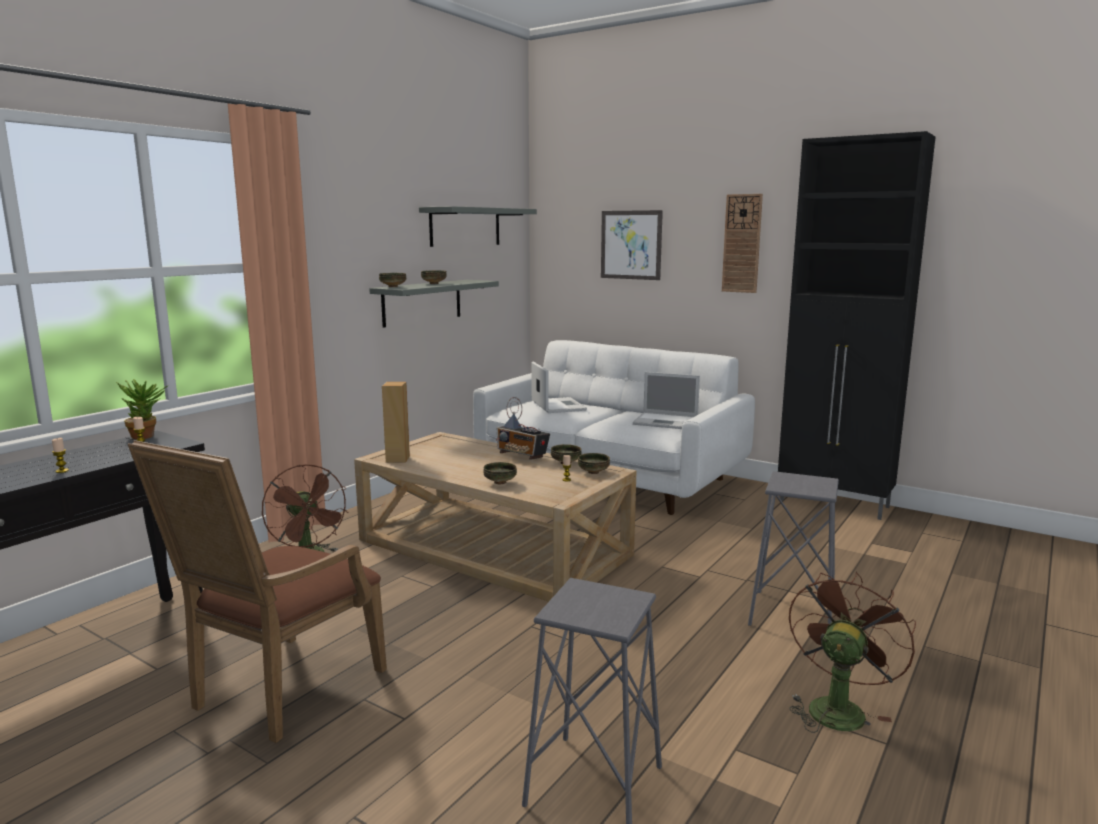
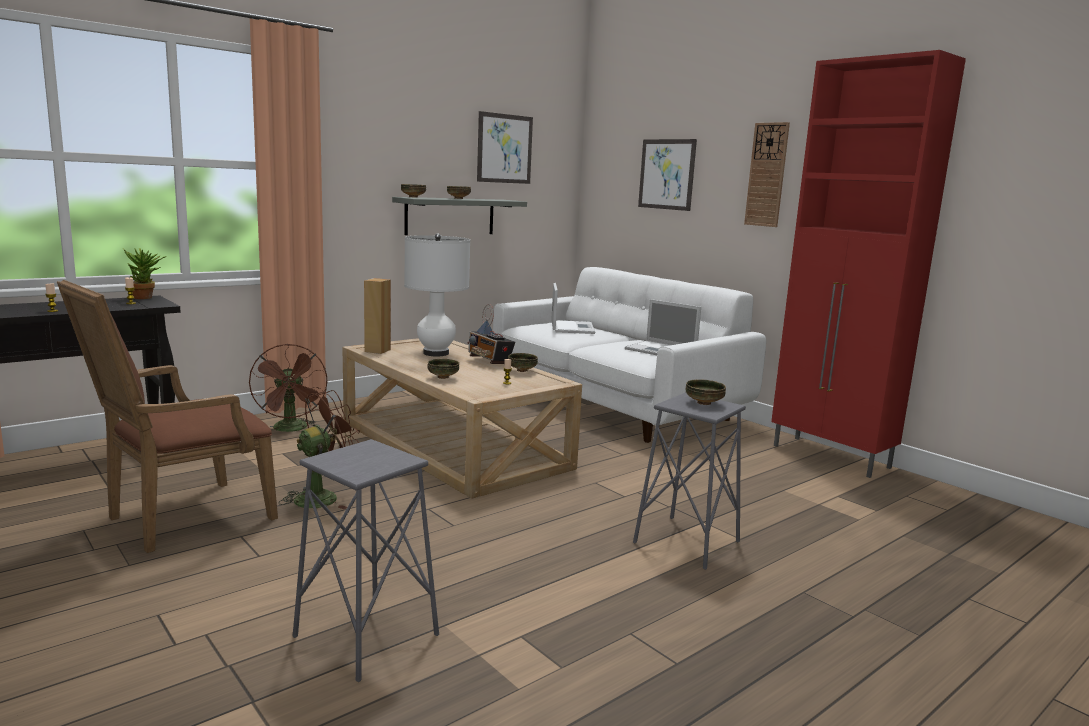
camera: 15 degrees right, 0 degrees up
(458, 454) = (435, 353): none -> white table lamp
(465, 227) = (504, 148): grey shelf -> picture
(593, 472) = (540, 381): bowl -> bowl (704, 403)
(835, 504) = (831, 457): black cabinet -> red cabinet
(837, 707) = (655, 624): brown fan -> brown fan (324, 497)

